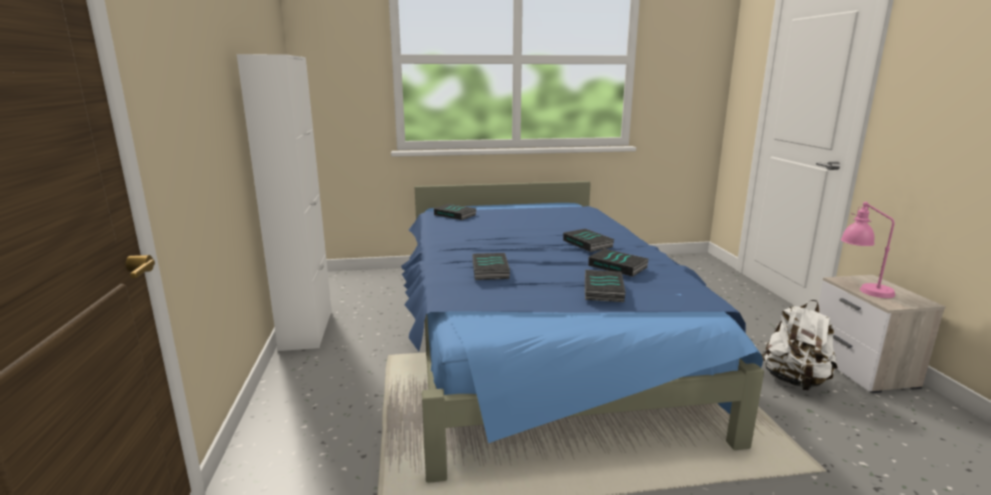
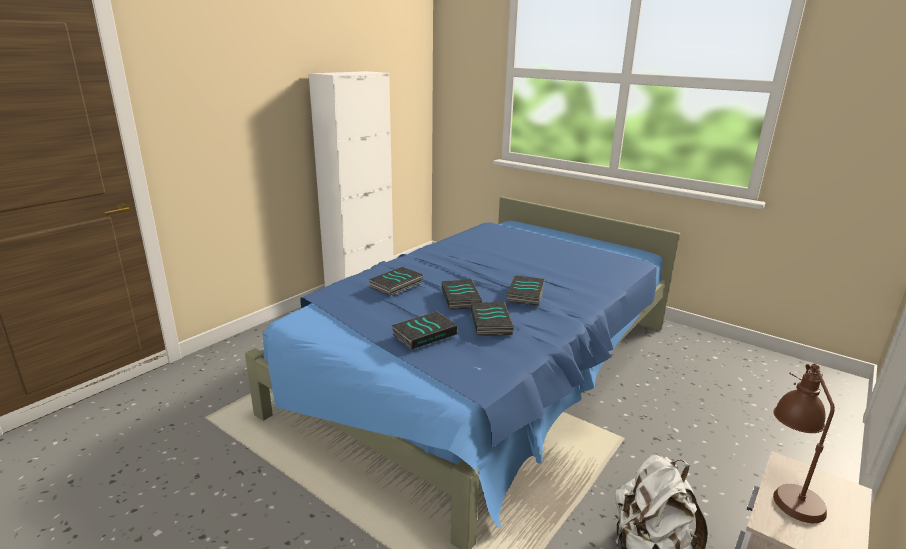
camera: 45 degrees right, 5 degrees up
(456, 215) = (500, 232): book -> book (462, 298)
(861, 288) = (788, 489): pink table lamp -> brown table lamp

